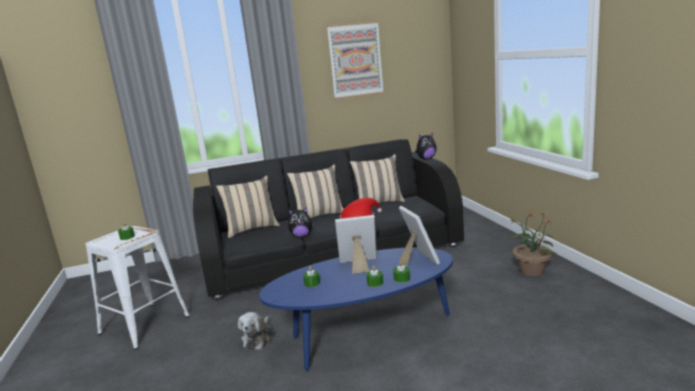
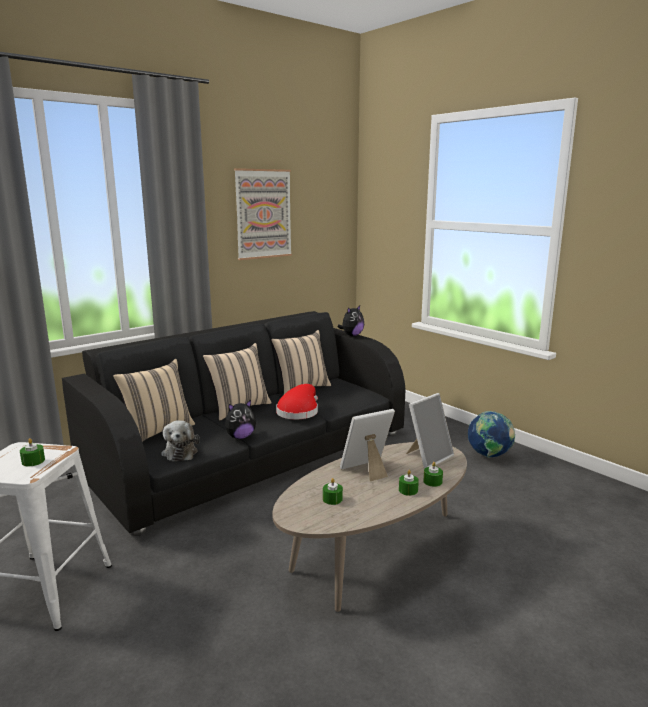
camera: 25 degrees left, 0 degrees up
(258, 338) = (241, 581): plush toy -> plush toy (180, 452)
(365, 336) = (375, 555): blue coffee table -> beige coffee table
(417, 260) = (428, 457): picture frame -> picture frame turned 90 degrees clockwise
(531, 271) = (489, 456): potted plant -> globe

